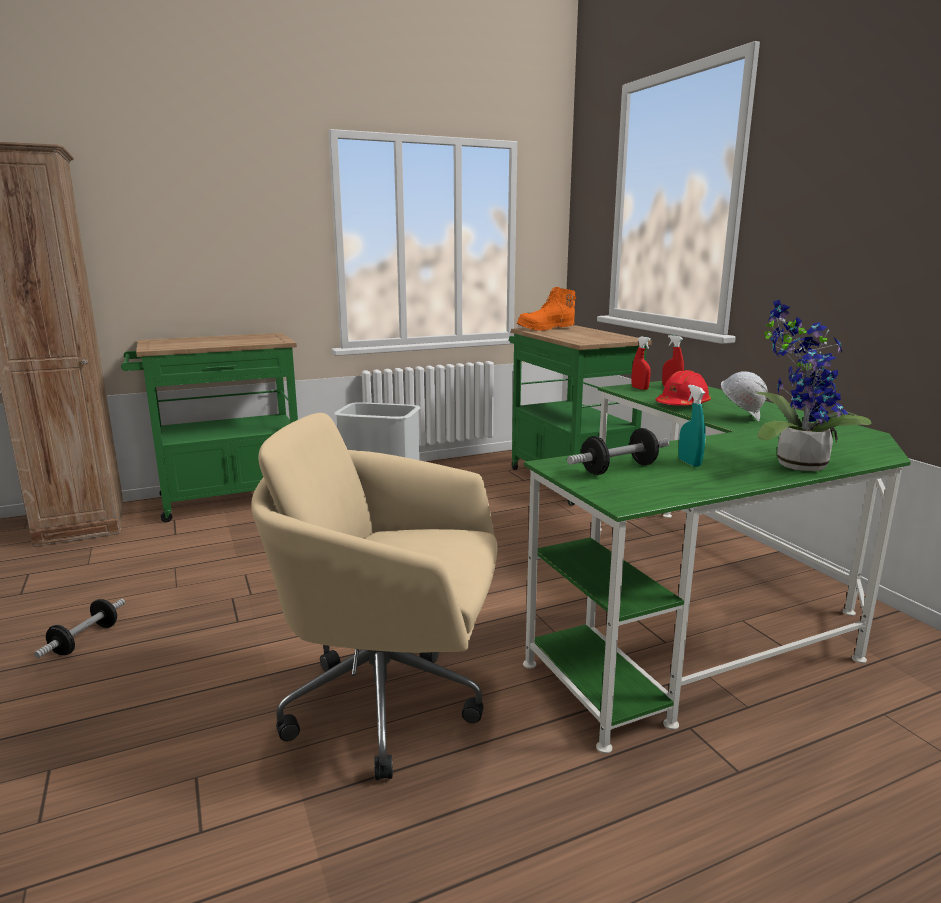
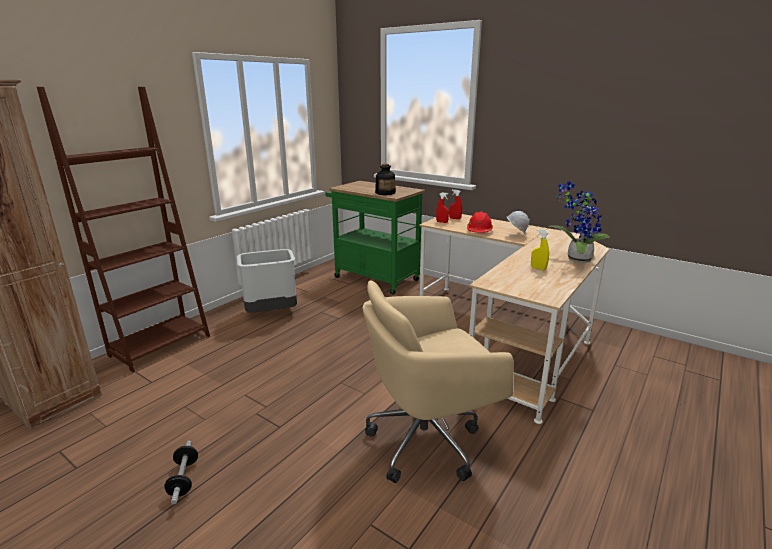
camera: 30 degrees left, 5 degrees up
(226, 500) = (160, 345): green cart -> brown bookcase
(546, 329) = (351, 186): orange boot -> none
(578, 338) = (385, 193): none -> bottle
(618, 469) = (517, 279): dumbbell -> none
(689, 463) = (538, 268): turquoise spray bottle -> yellow spray bottle
(700, 607) = (508, 337): green desk -> beige desk

